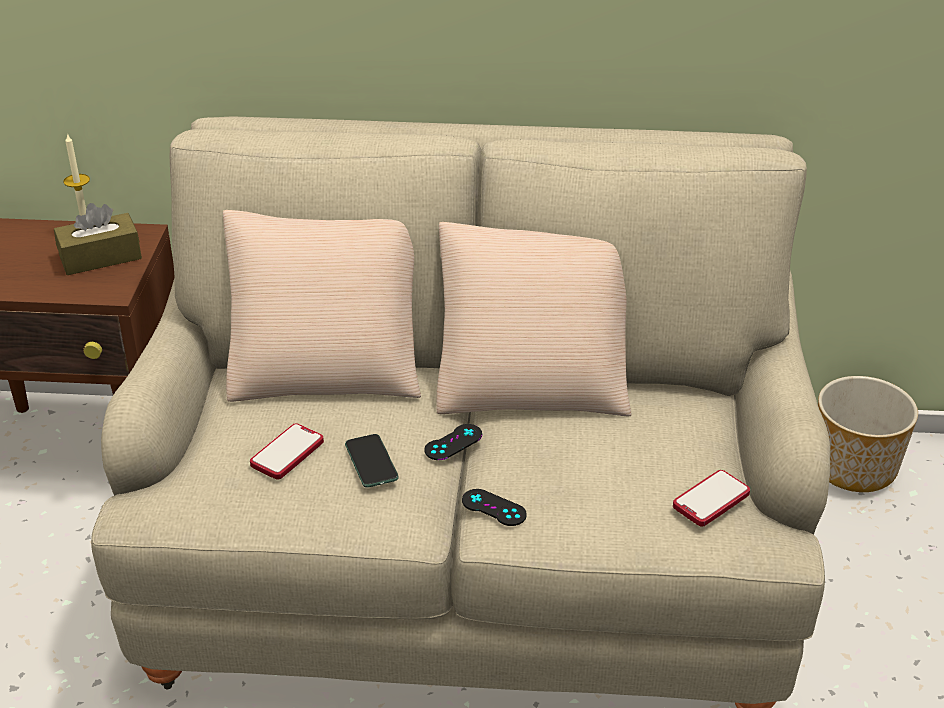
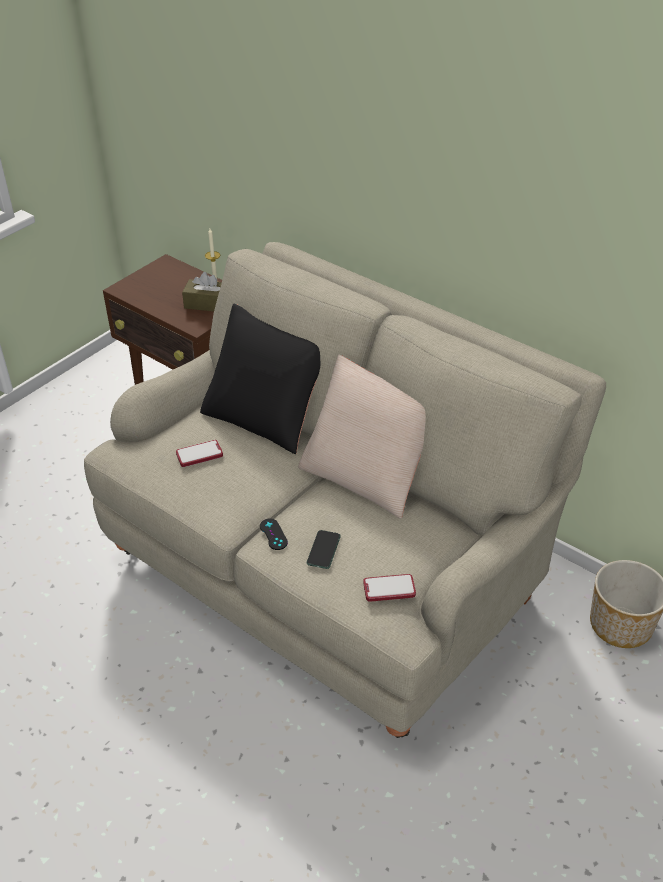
camera: 35 degrees right, 5 degrees up
(327, 366) = (266, 415): beige pillow -> black pillow
(371, 462) = (234, 479): phone -> phone (323, 550)
(453, 442) = (288, 488): black game controller -> none

